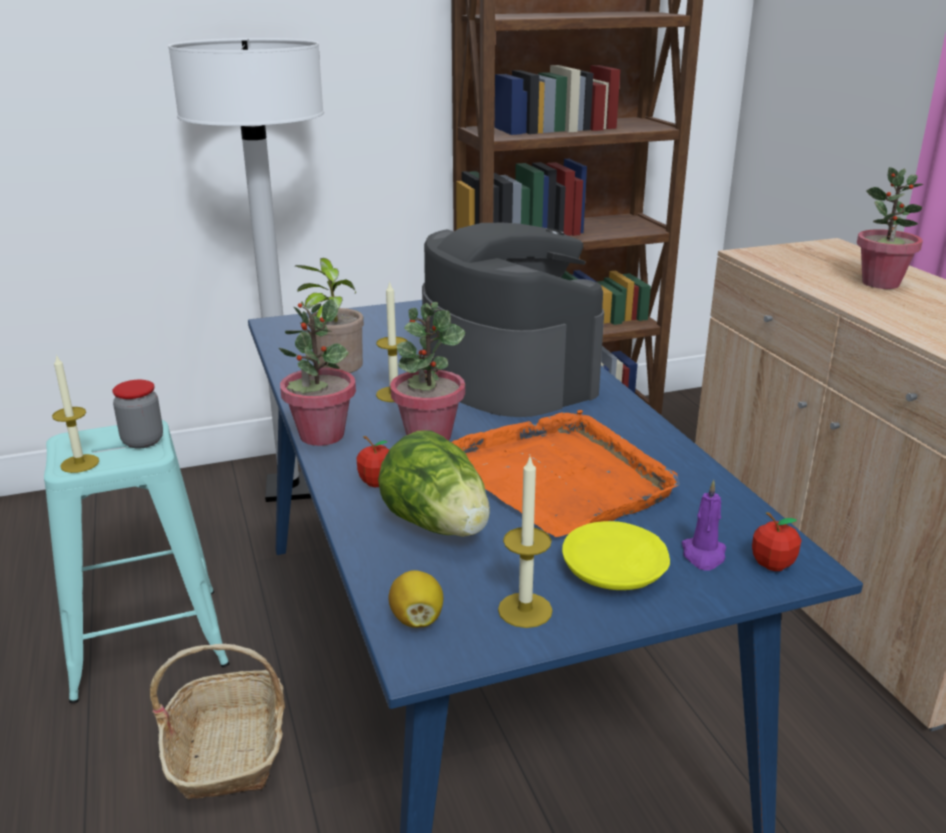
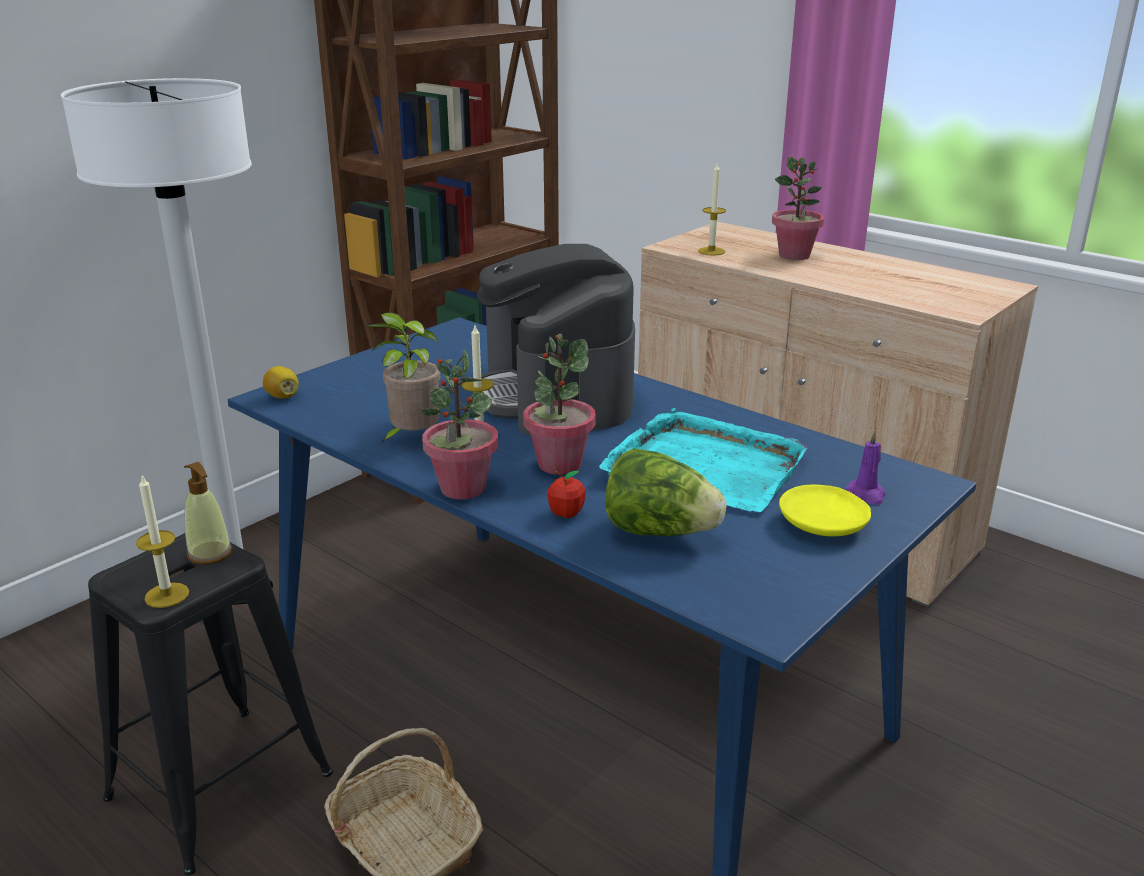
camera: 30 degrees left, 0 degrees up
(143, 441) = (210, 554): jar -> soap dispenser
(147, 642) = (219, 786): turquoise stool -> black stool
(417, 619) = (733, 603): lemon -> lemon (282, 396)
(506, 374) = (556, 395): coffee machine -> coffee machine turned 135 degrees counterclockwise
(525, 610) = (798, 570): candle -> candle (711, 251)
(561, 478) = (705, 468): orange tray -> turquoise tray
(772, 564) = (914, 487): apple -> none

